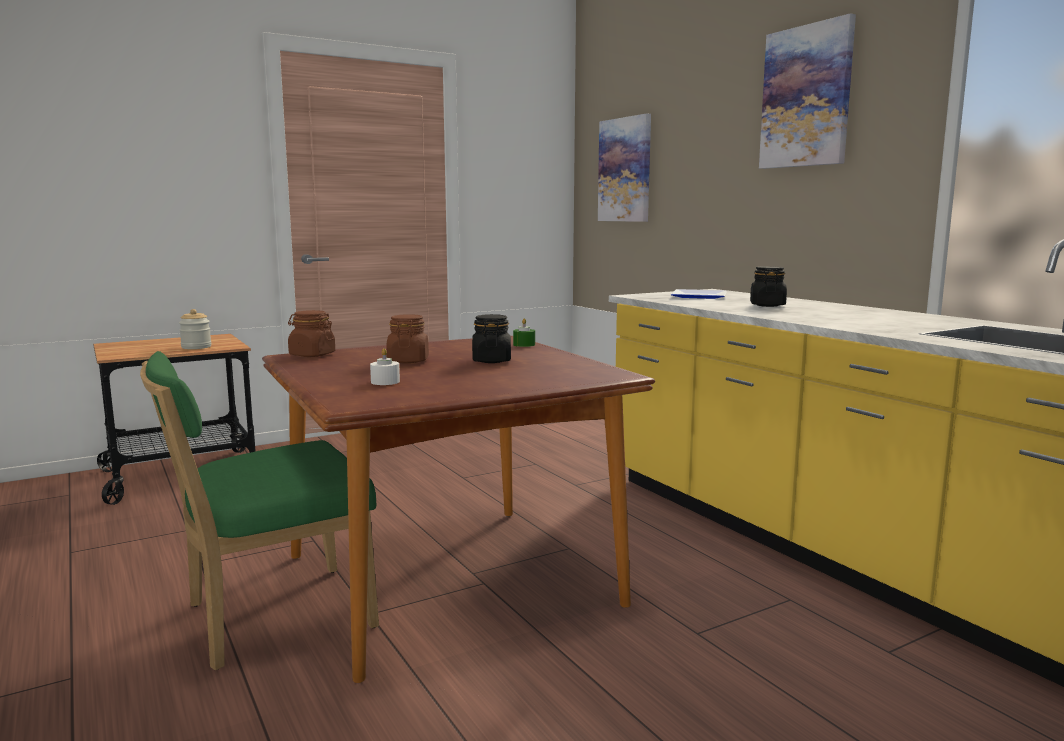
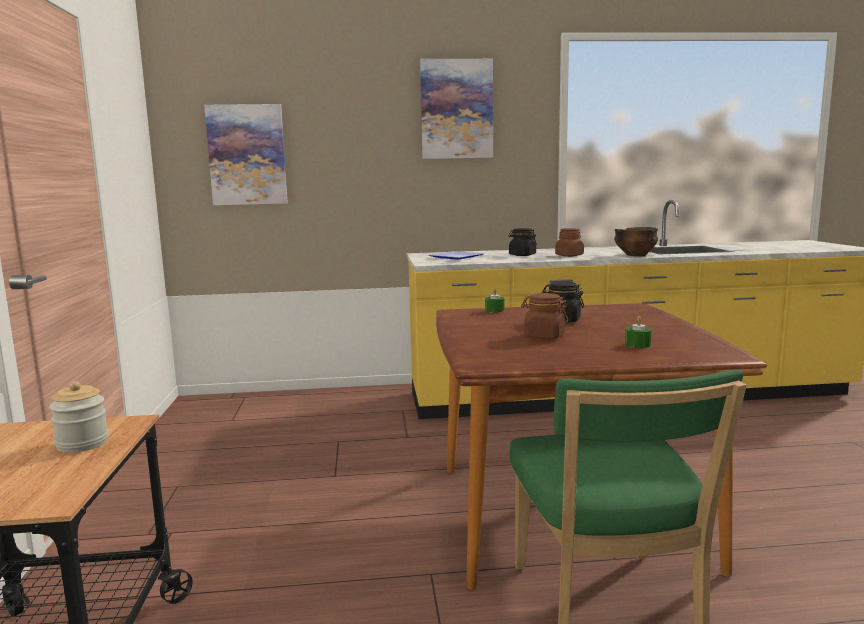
camera: 65 degrees left, 0 degrees up
(312, 355) = (481, 358): brown jar -> brown jar (569, 255)
(385, 382) = (637, 345): white candle -> green candle
(870, 327) = (635, 255): none -> bowl

